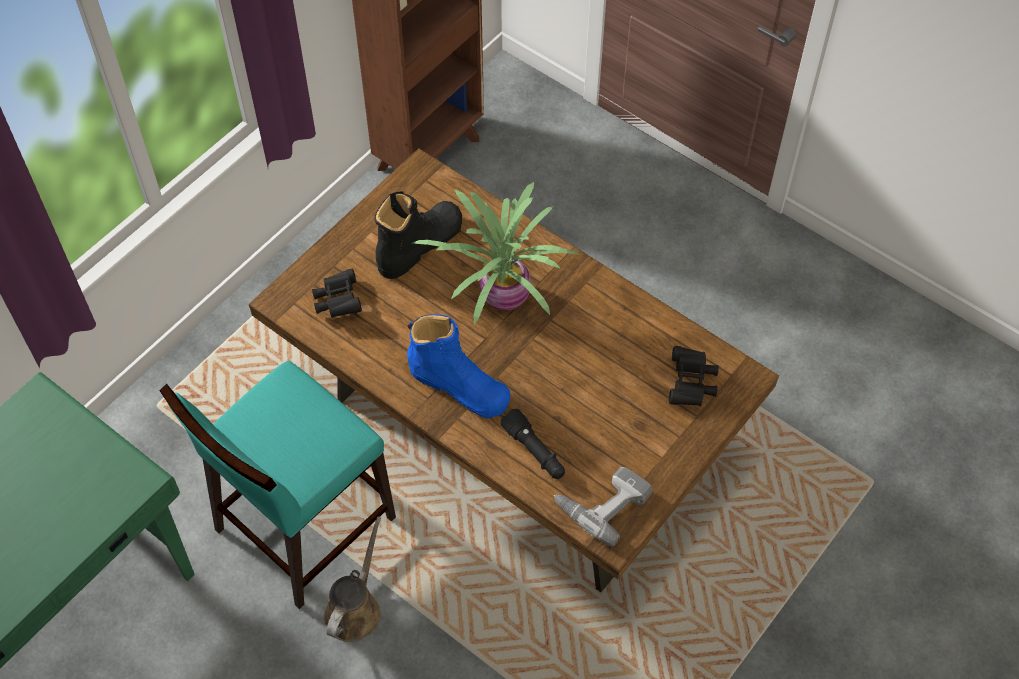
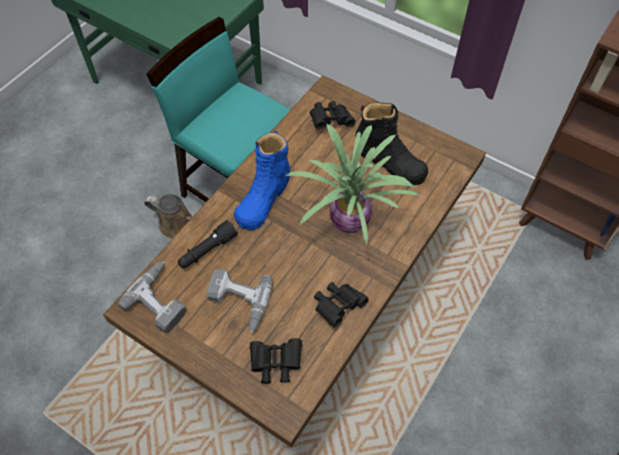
camera: 85 degrees right, 0 degrees up
(612, 419) = (238, 303): none -> power drill
(621, 319) = (338, 306): none -> black binoculars

